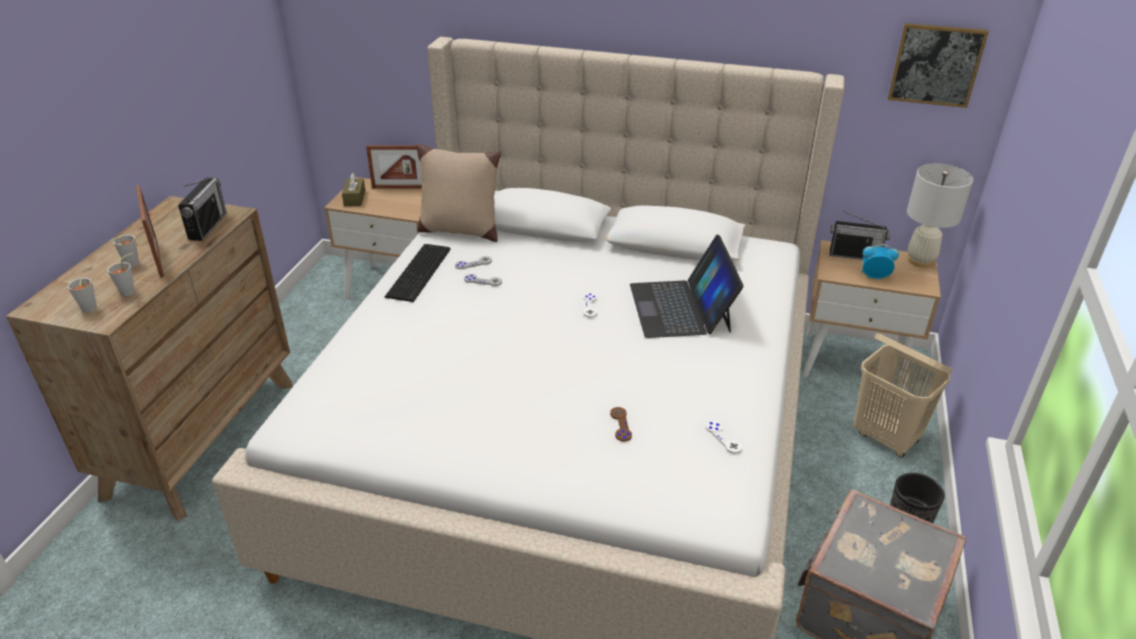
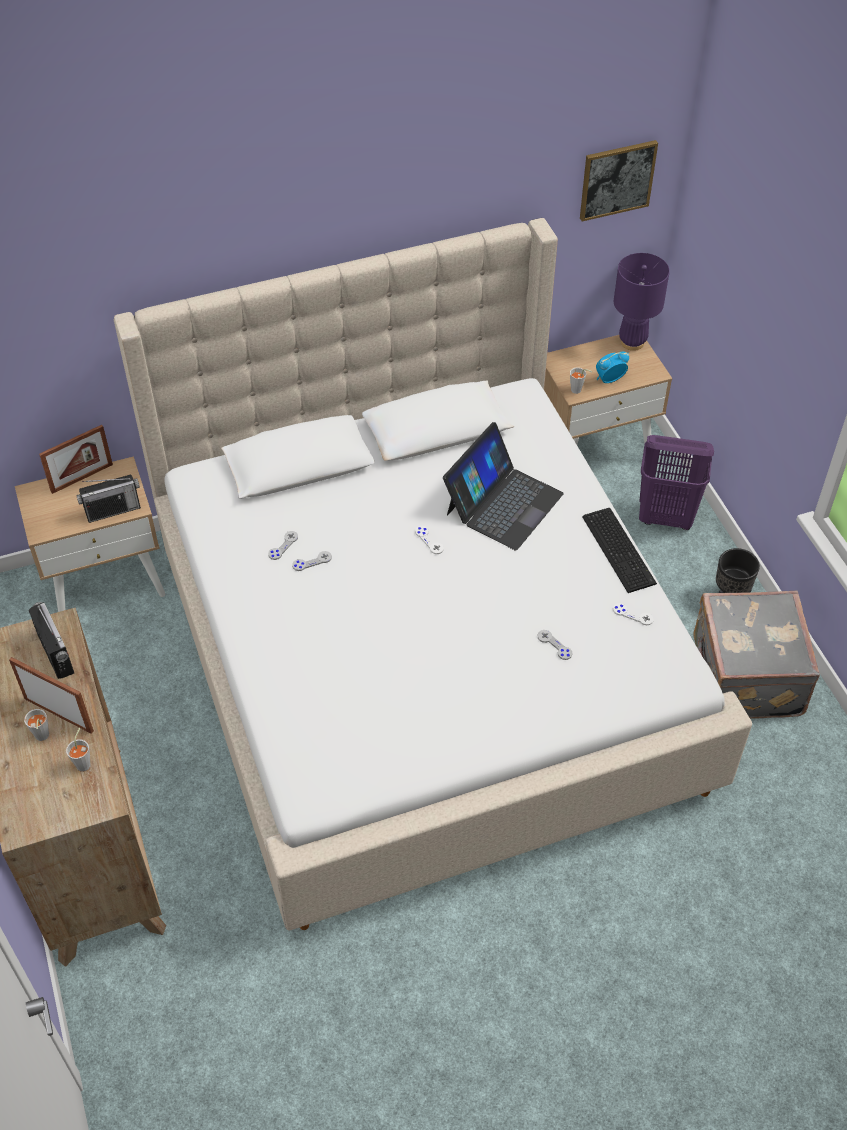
camera: 35 degrees left, 15 degrees up
(89, 310) = (74, 802): grey cup -> grey cup (578, 391)
(354, 198) = (49, 517): brown tissue box -> none
(421, 272) = (245, 581): keyboard -> keyboard (619, 548)
(459, 230) = (228, 512): beige pillow -> none
(620, 425) = (554, 645): brown game controller -> grey game controller
(681, 308) = (503, 503): laptop -> laptop turned 105 degrees counterclockwise
(854, 255) = (578, 361): radio -> radio (113, 511)
(886, 438) = (666, 517): beige laundry basket -> purple laundry basket
(920, 261) = (632, 342): white table lamp -> purple table lamp

